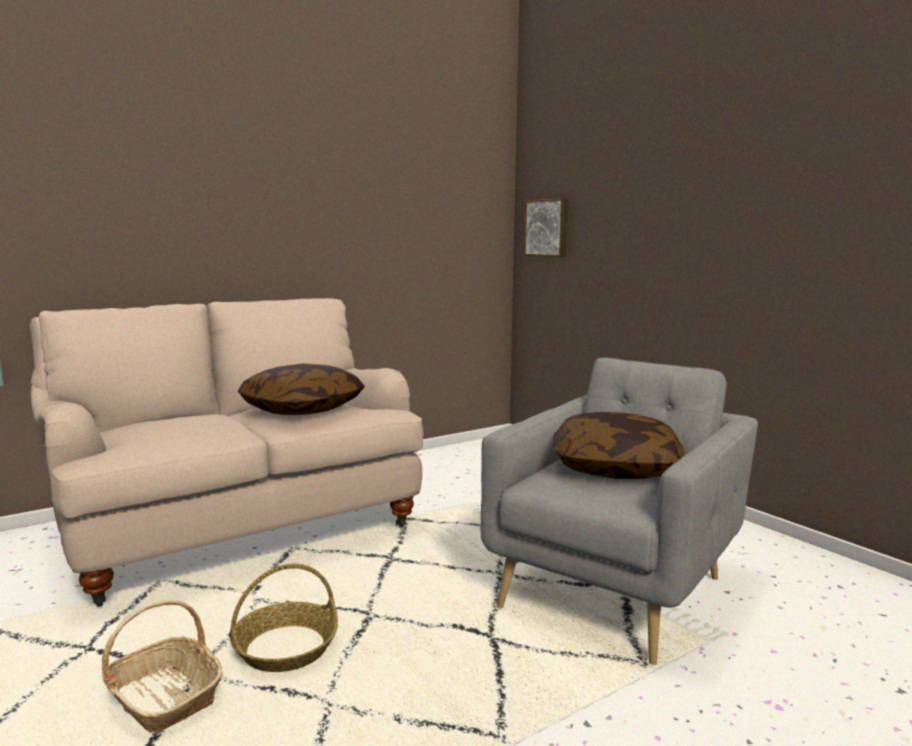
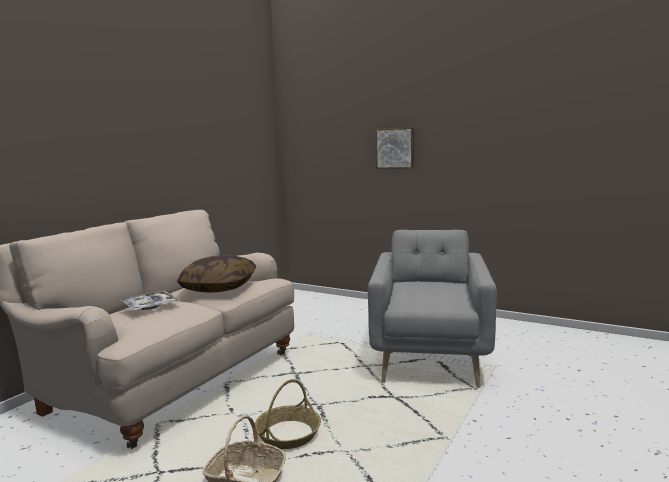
camera: 25 degrees left, 0 degrees up
(180, 419) = (150, 306): none -> tray
(547, 228) = (306, 151): picture -> picture (395, 148)
(615, 467) = (429, 290): pillow -> none

